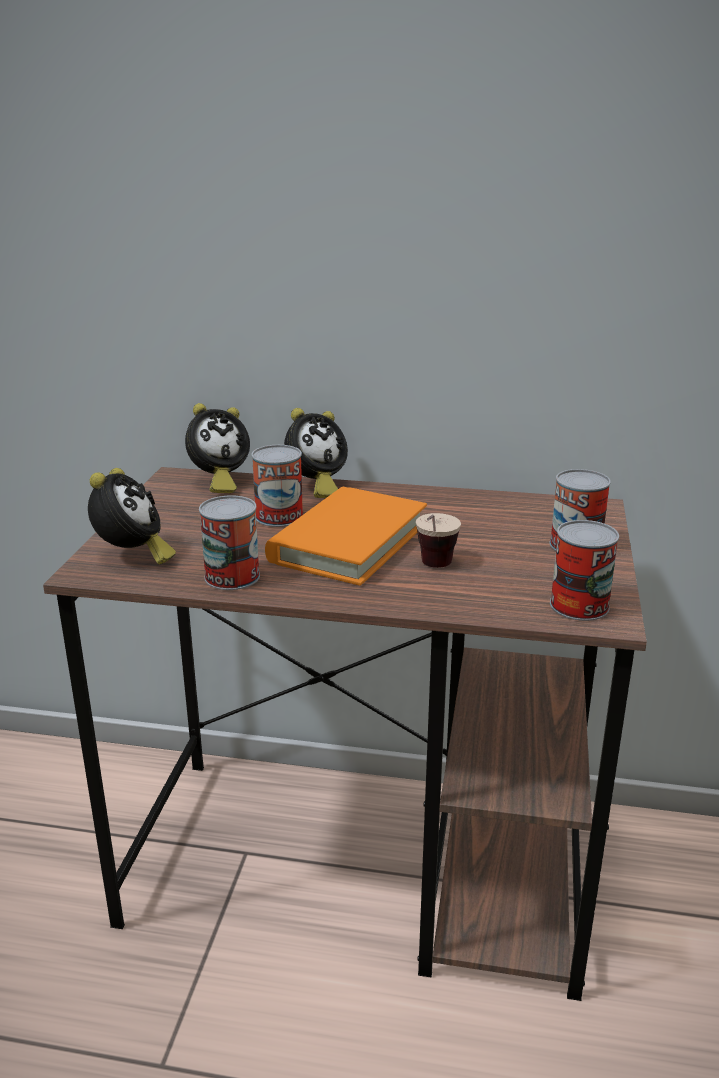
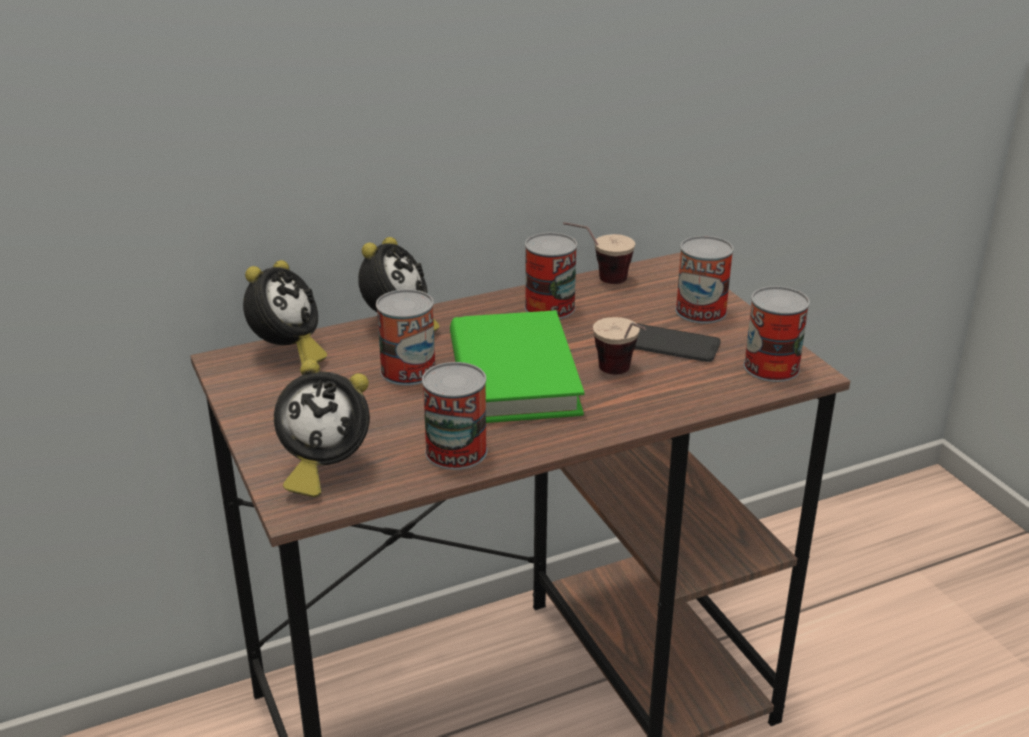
camera: 35 degrees left, 5 degrees up
(133, 556) = (323, 469): alarm clock -> alarm clock turned 120 degrees clockwise
(349, 542) = (513, 375): orange book -> green book
(447, 507) = (549, 307): none -> can
(510, 560) = (670, 344): none -> phone
(515, 499) = (597, 281): none -> cup

